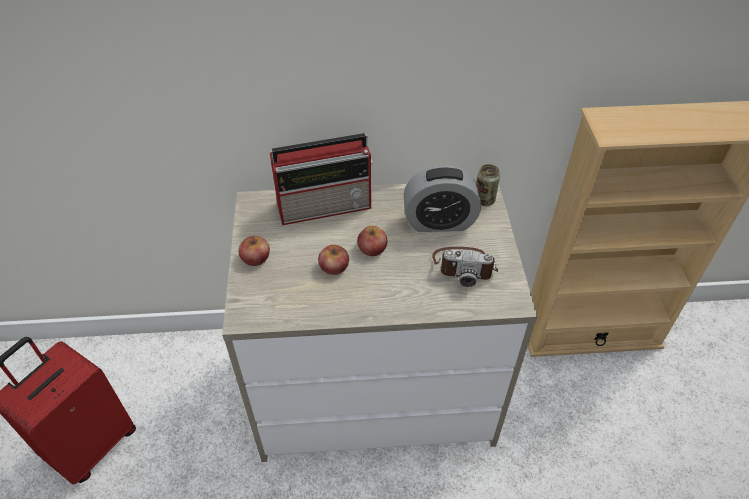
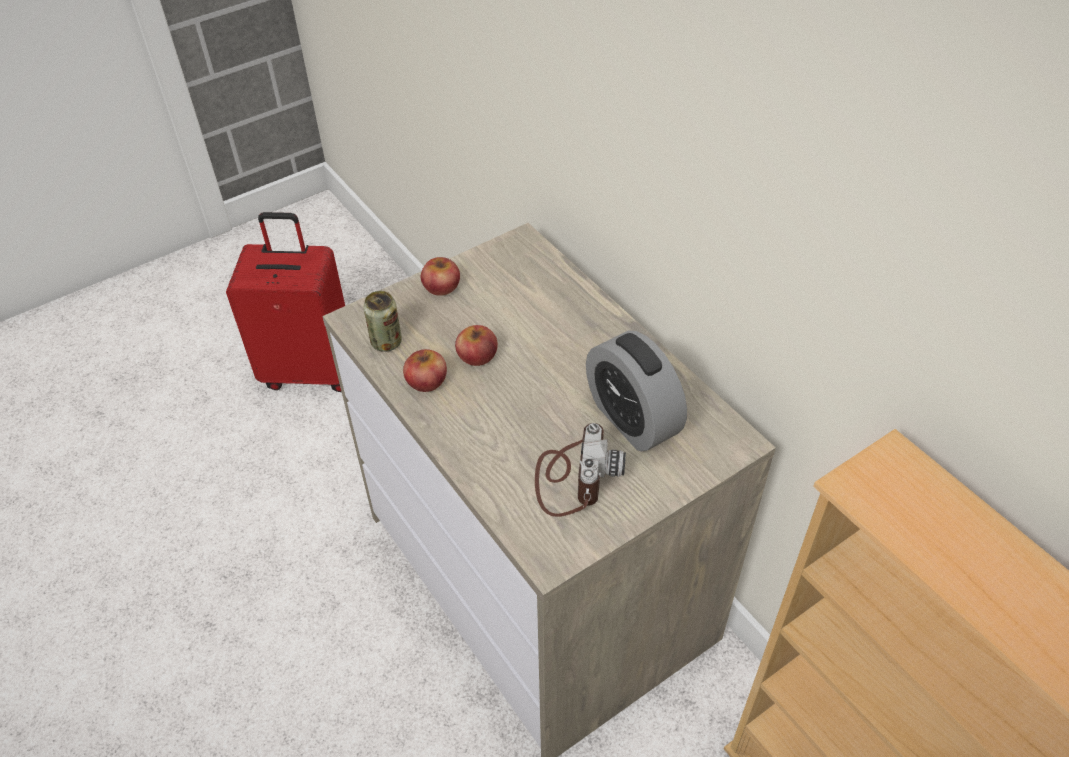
camera: 60 degrees right, 0 degrees up
(326, 206) = (568, 303): radio -> none
(372, 248) = (533, 375): apple -> apple (426, 380)
(464, 266) = (573, 477): camera -> camera turned 150 degrees counterclockwise
(484, 200) = (717, 449): can -> can (386, 342)

